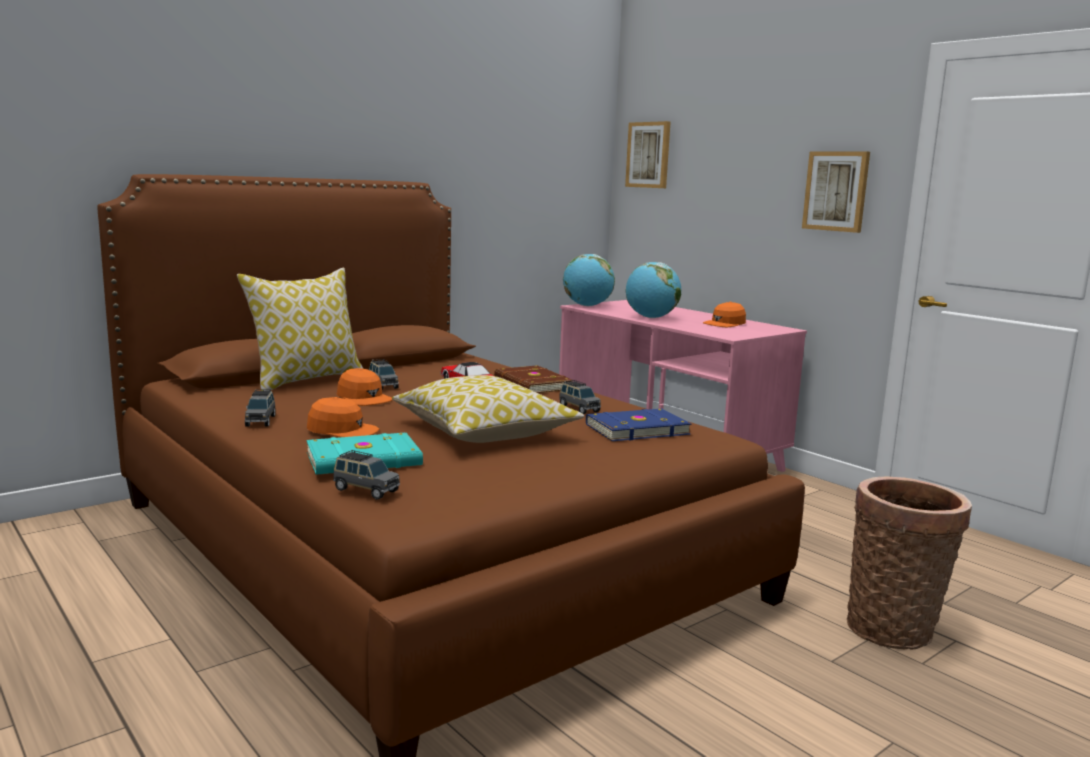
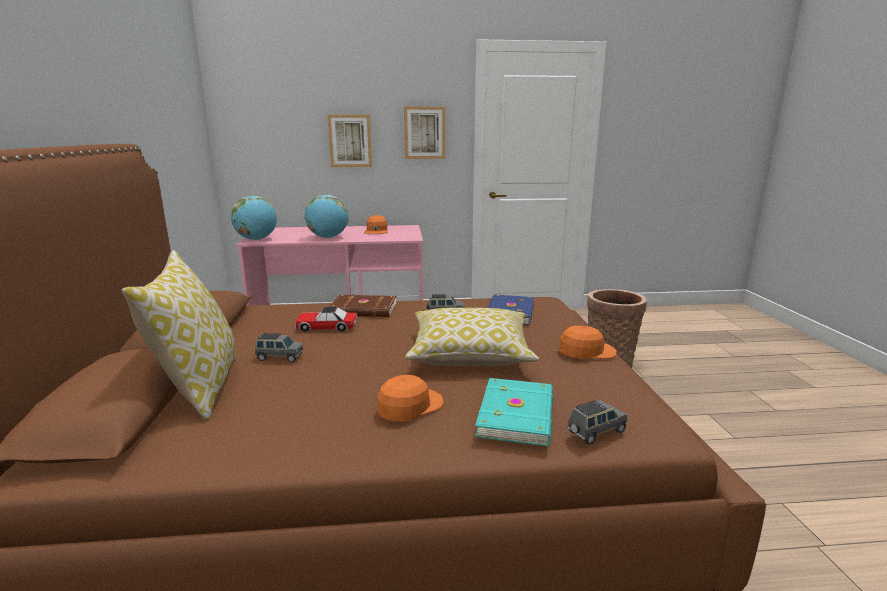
camera: 55 degrees left, 5 degrees up
(260, 421) = (318, 442): grey toy car -> none
(363, 398) = (314, 375): orange cap -> orange cap (586, 351)
(648, 155) = (250, 109): picture -> picture (350, 141)

